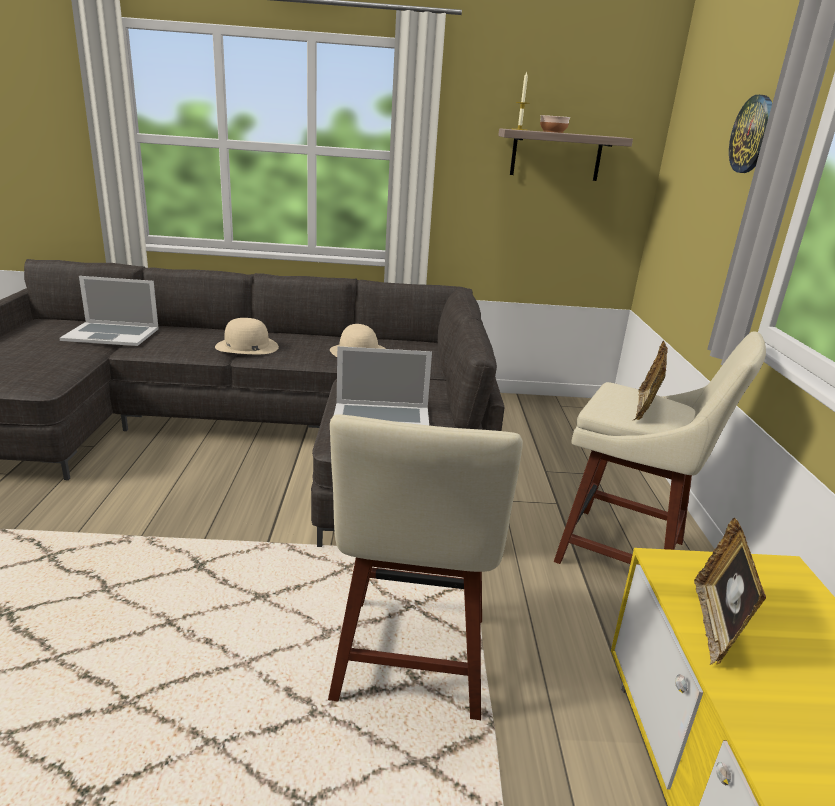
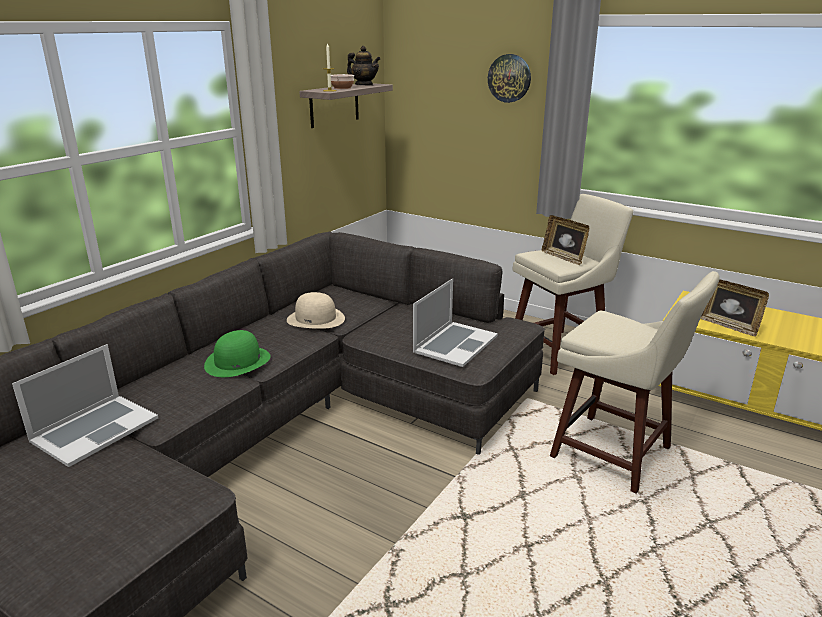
camera: 55 degrees left, 0 degrees up
(246, 346) = (237, 361): beige hat -> green hat
(593, 135) = (364, 85): none -> teapot

